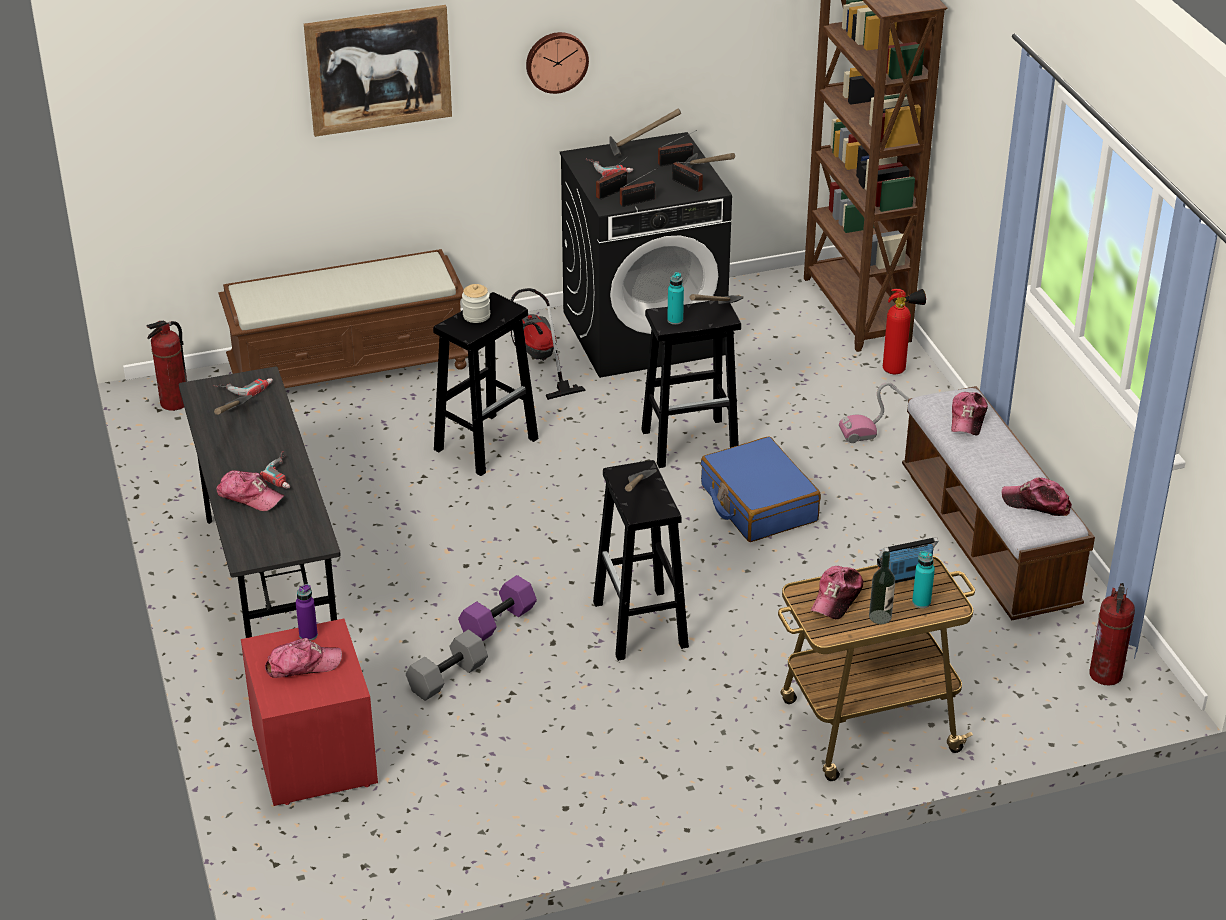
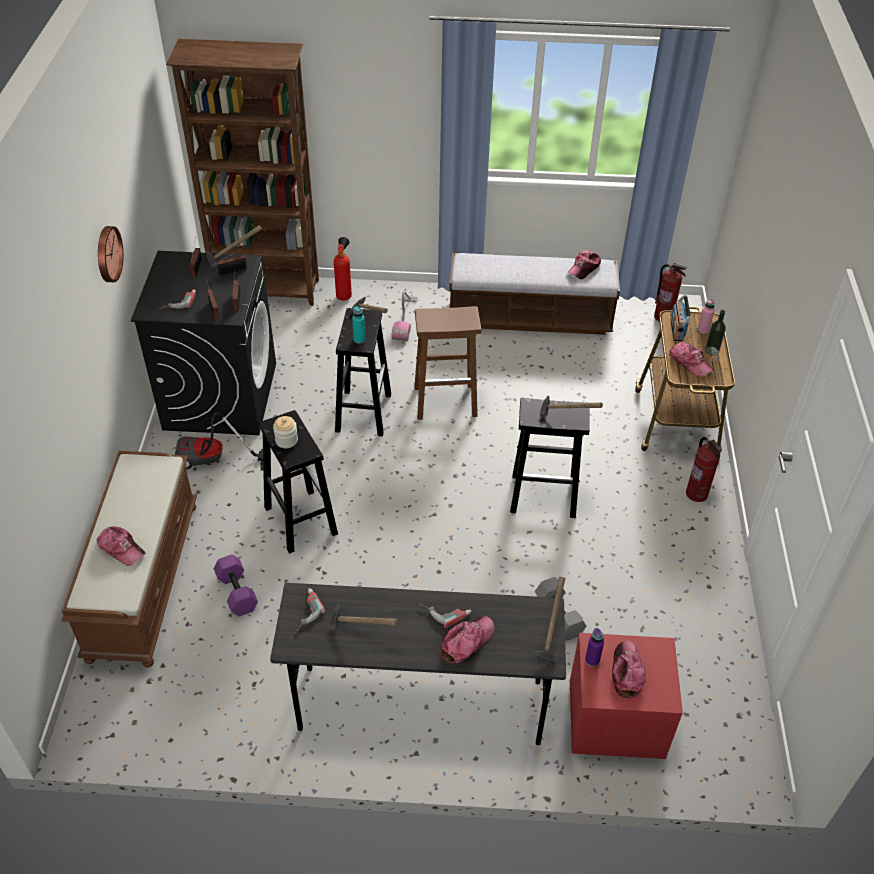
camera: 70 degrees left, 10 degrees up
(174, 403) = (110, 720): fire extinguisher -> fire extinguisher (697, 494)
(379, 70) = (55, 348): picture -> none
(498, 621) = (509, 570): purple dumbbell -> purple dumbbell (236, 592)
(641, 152) = (167, 279): hammer -> hammer (549, 635)
(758, 504) = (446, 401): blue suitcase -> brown stool
(921, 602) = (703, 330): turquoise bottle -> pink bottle
(968, 419) = (490, 265): cap -> cap (121, 548)

